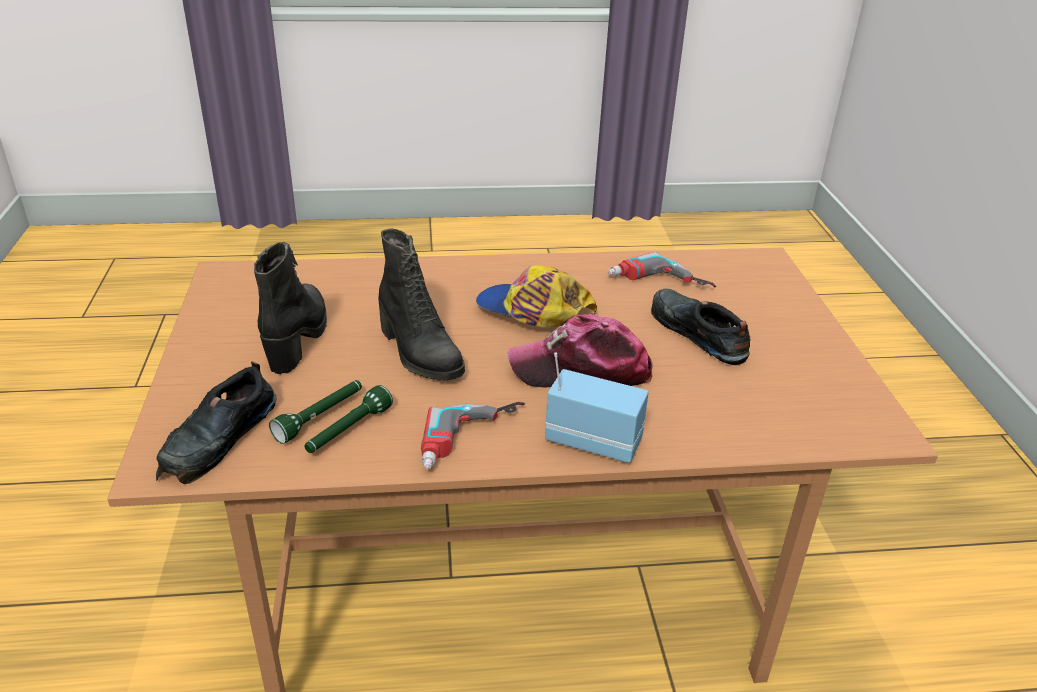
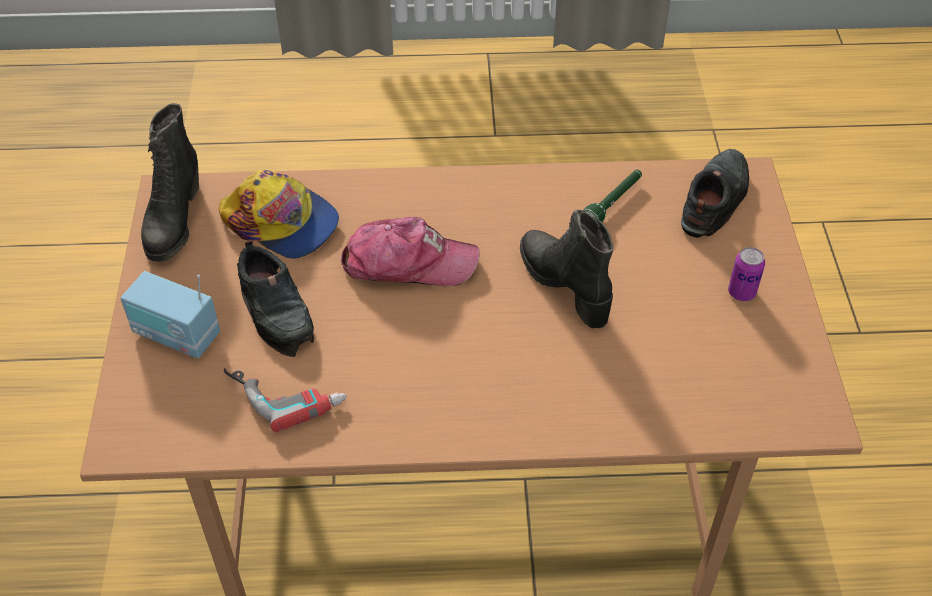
camera: 175 degrees left, 15 degrees up
(238, 351) = (741, 292): none -> can
(298, 337) = (690, 309): black boot -> black boot (173, 222)
(320, 417) = (639, 216): green flashlight -> none
(474, 441) = (510, 192): power drill -> none
(533, 311) = (445, 345): cap -> cap (282, 222)
(593, 441) = (414, 190): radio -> radio (176, 335)

